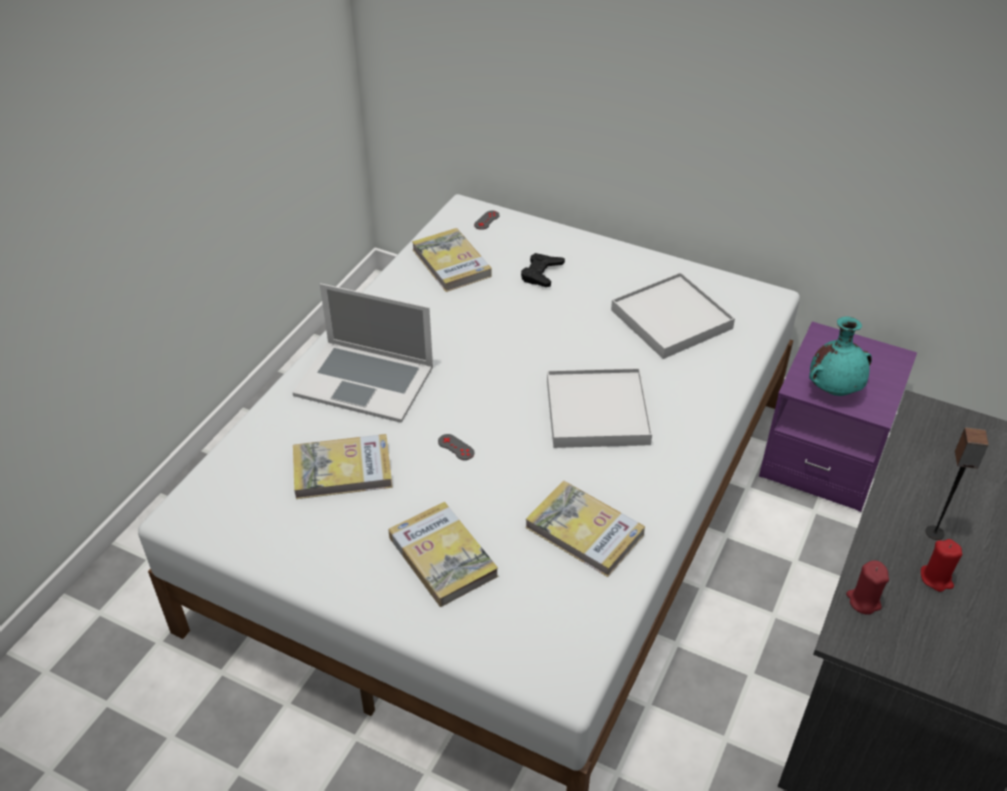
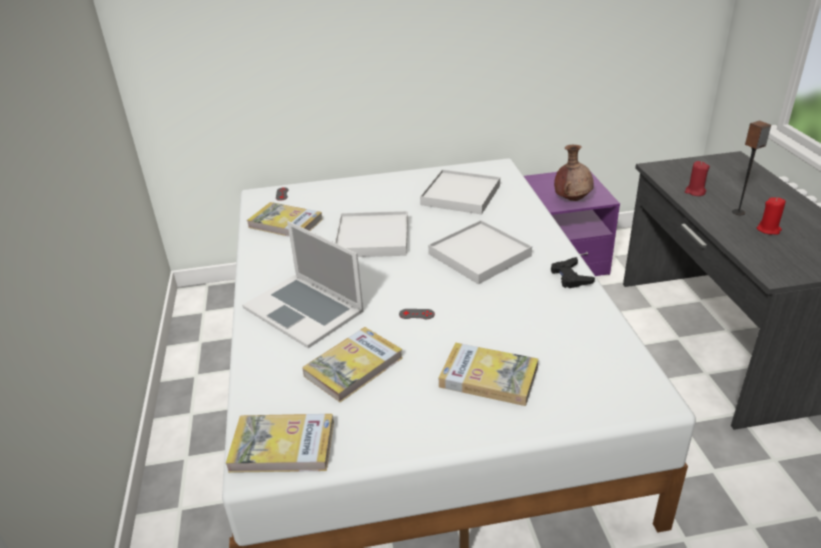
camera: 35 degrees left, 10 degrees down
(365, 380) = (303, 309): laptop -> laptop turned 60 degrees clockwise
(514, 328) = (372, 238): none -> white tray
(541, 273) = (353, 205): black game controller -> black game controller (570, 277)
(584, 531) = (554, 315): book -> book (282, 446)
(834, 390) = (572, 199): turquoise vase -> brown vase
(863, 601) = (755, 256): red candle -> red candle (695, 192)

